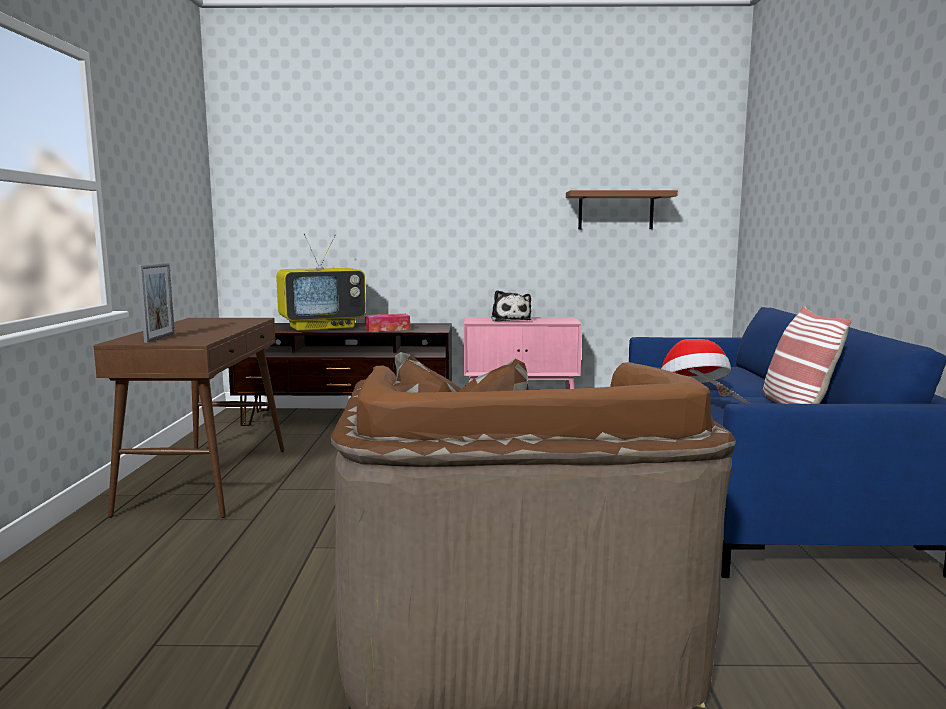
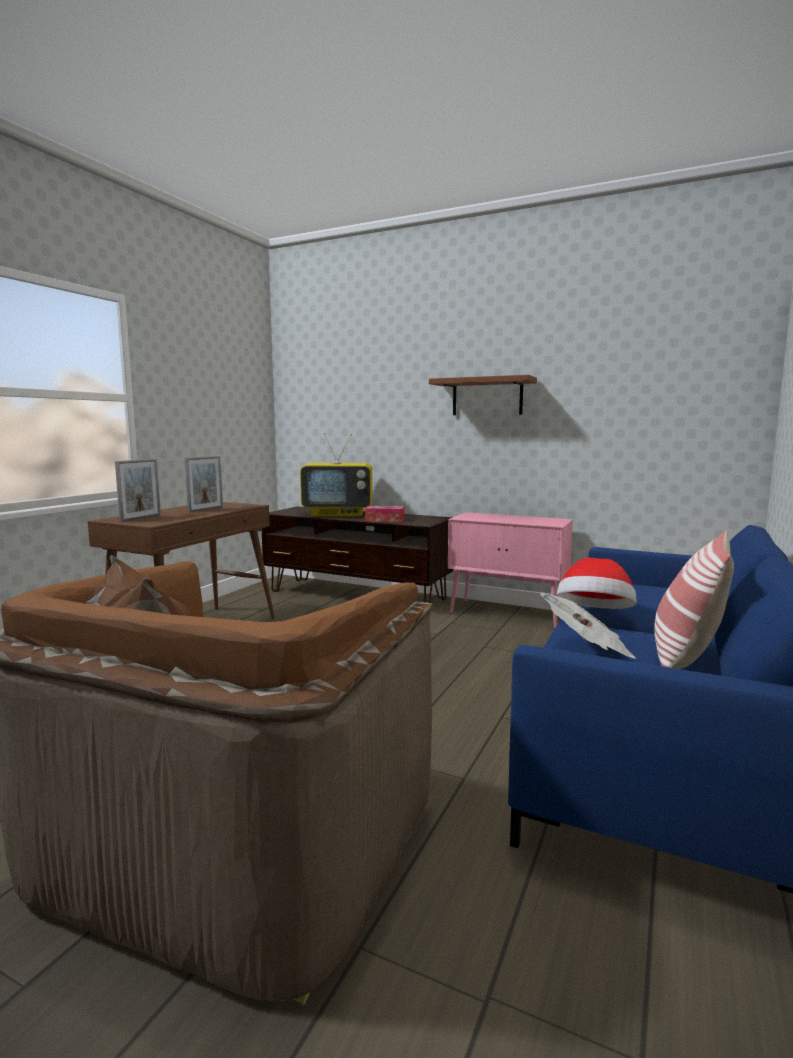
camera: 25 degrees right, 0 degrees up
(213, 325) = (206, 509): none -> picture frame
(510, 320) = (499, 518): plush toy -> none
(615, 210) = (623, 410): brown shelf -> brown shelf (487, 397)

